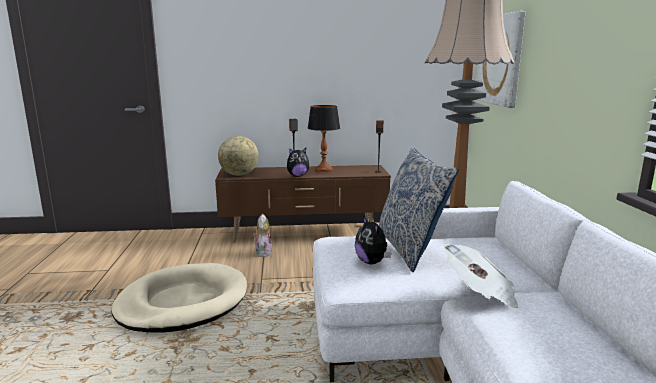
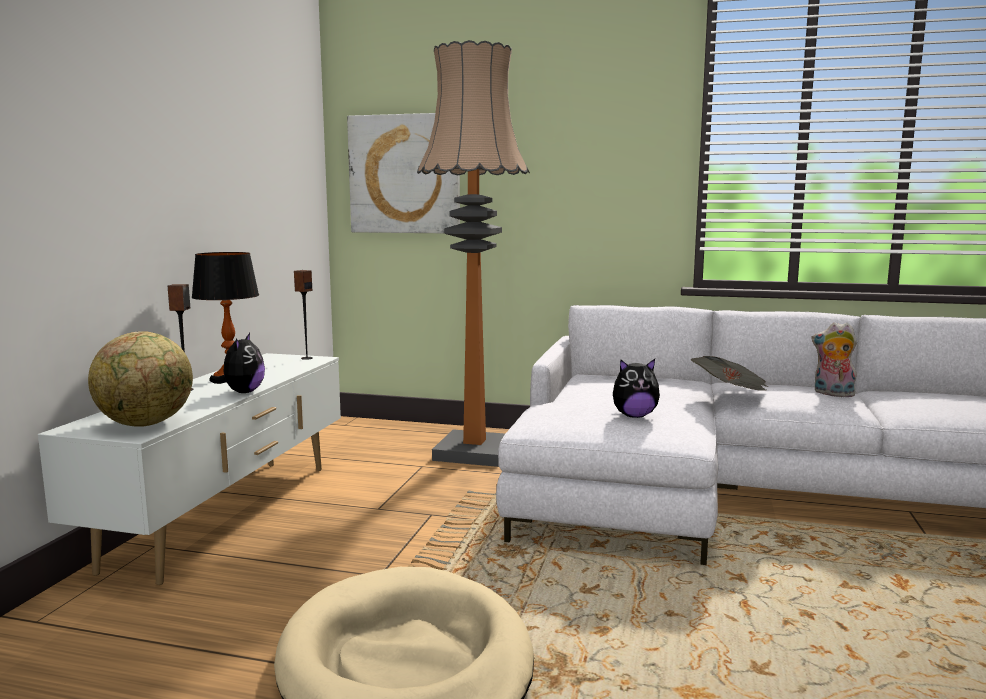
camera: 70 degrees left, 5 degrees down
(263, 252) = (264, 561): plush toy -> plush toy (832, 394)
(304, 233) = (228, 514): brown tv stand -> white tv stand
(410, 249) = (603, 399): pillow -> none

